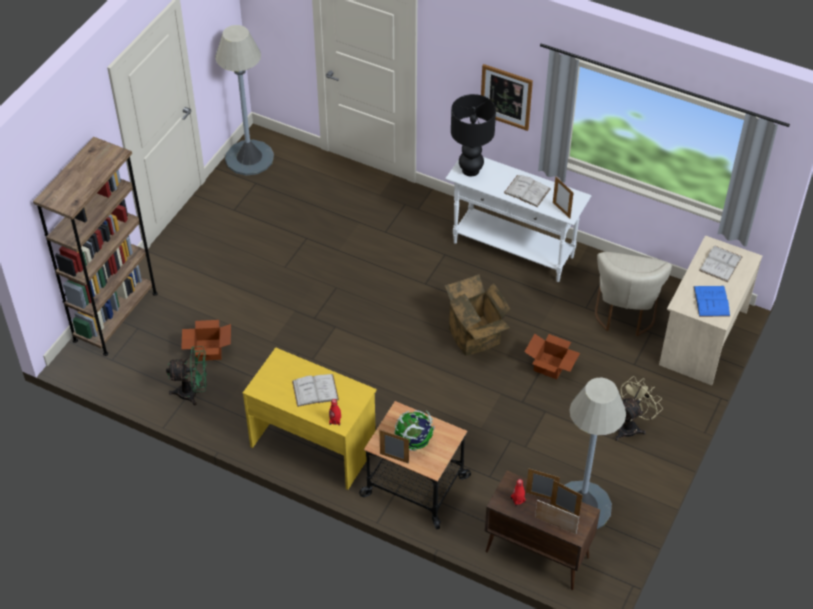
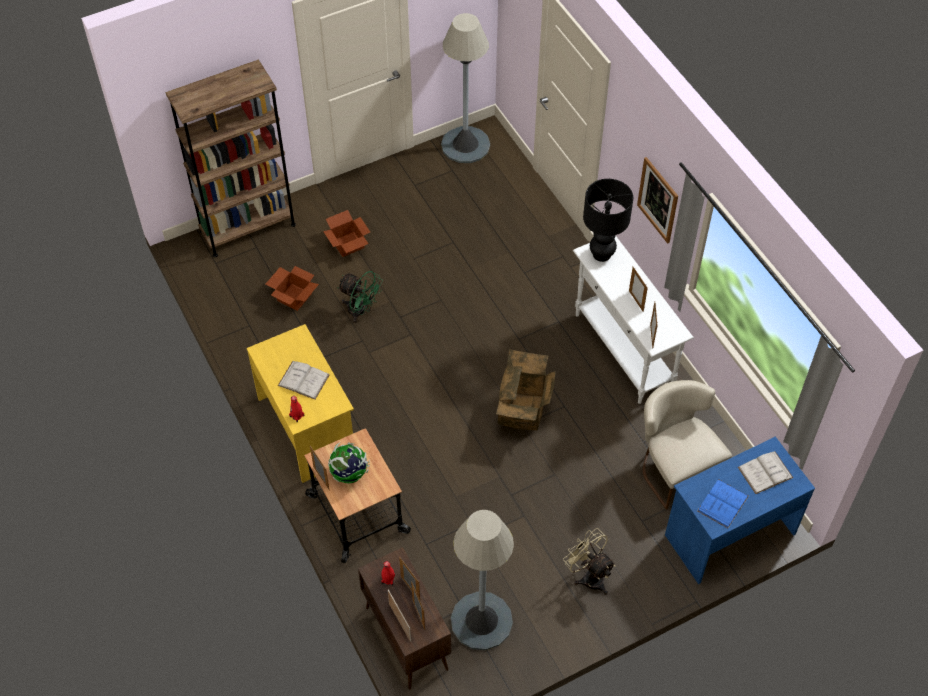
camera: 35 degrees right, 5 degrees up
(193, 392) = (252, 326): green fan -> green fan (361, 311)
(527, 191) = (636, 301): white book -> picture frame
(550, 366) = (564, 477): cardboard box -> cardboard box (348, 245)
(625, 314) = (674, 469): beige chair -> beige chair turned 105 degrees clockwise
(631, 426) = (589, 576): beige fan -> beige fan turned 120 degrees counterclockwise
(702, 338) = (728, 533): beige desk -> blue desk

